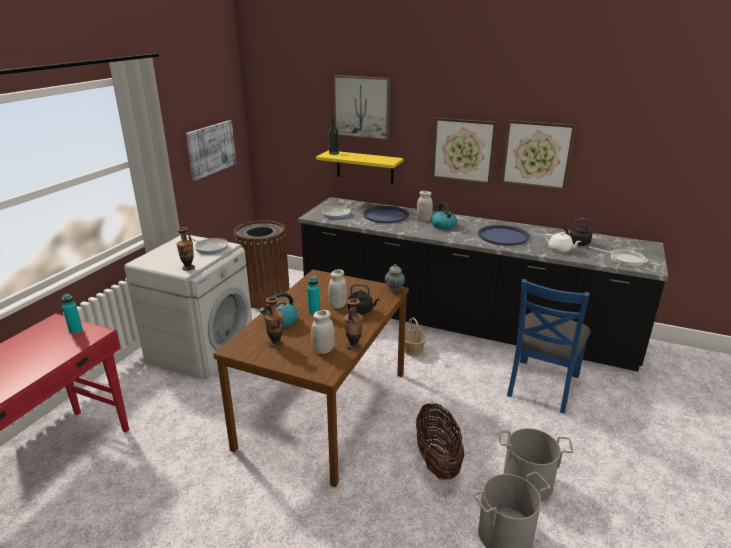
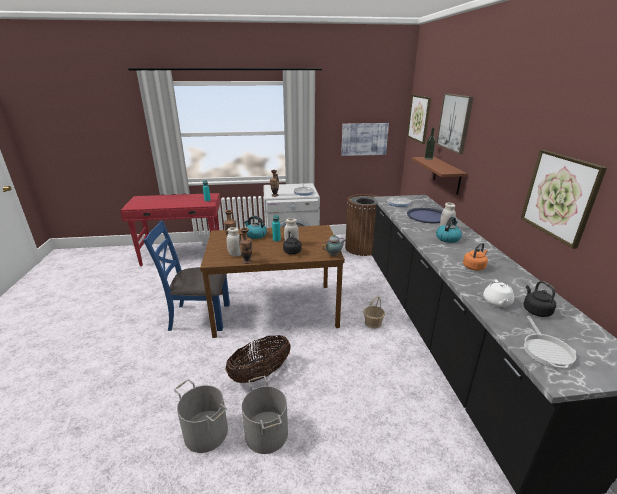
camera: 60 degrees right, 0 degrees up
(365, 167) = (447, 175): yellow shelf -> brown shelf
(463, 150) = (503, 176): picture -> picture (419, 118)
(503, 236) = (474, 267): blue tray -> orange kettle
(542, 385) = (405, 414): blue chair -> blue chair (199, 317)

